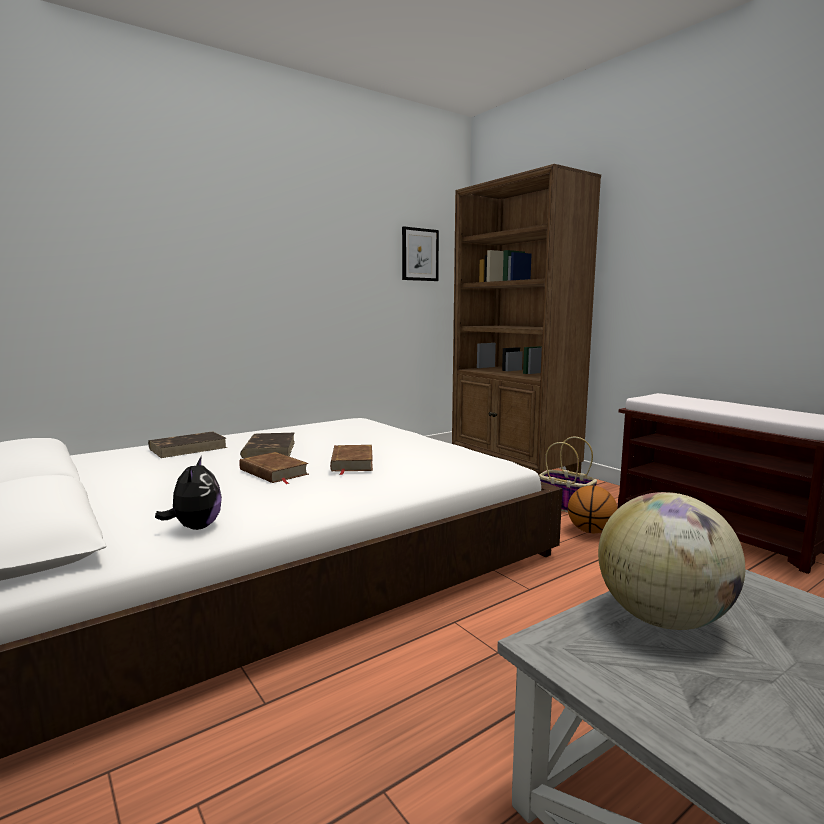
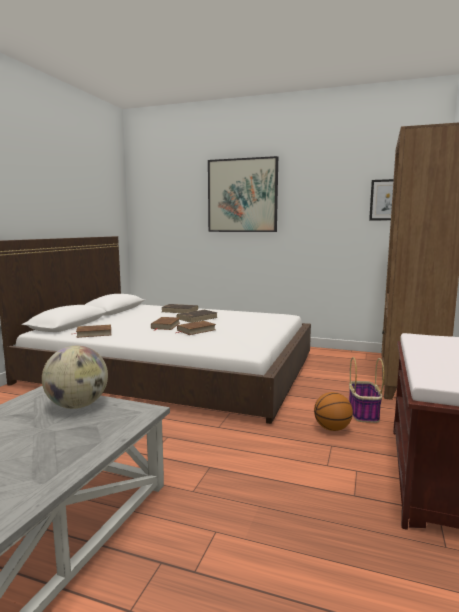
camera: 55 degrees right, 0 degrees up
(195, 527) = (94, 333): plush toy -> brown book
(224, 228) = (242, 195): none -> picture

